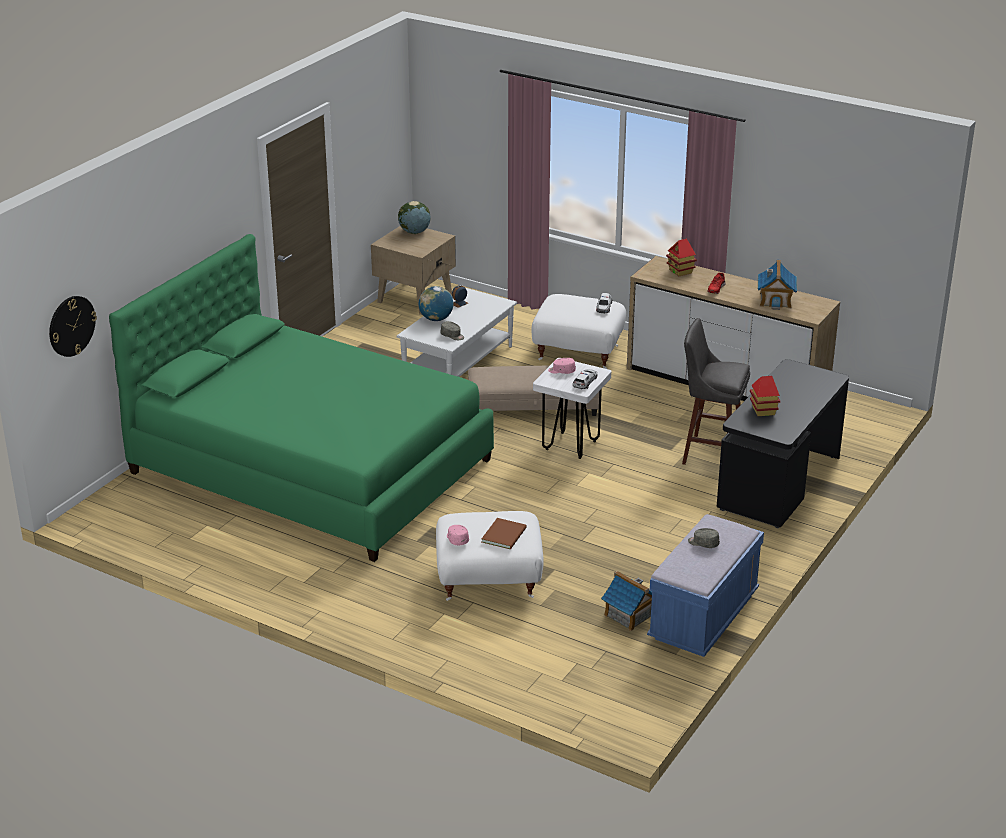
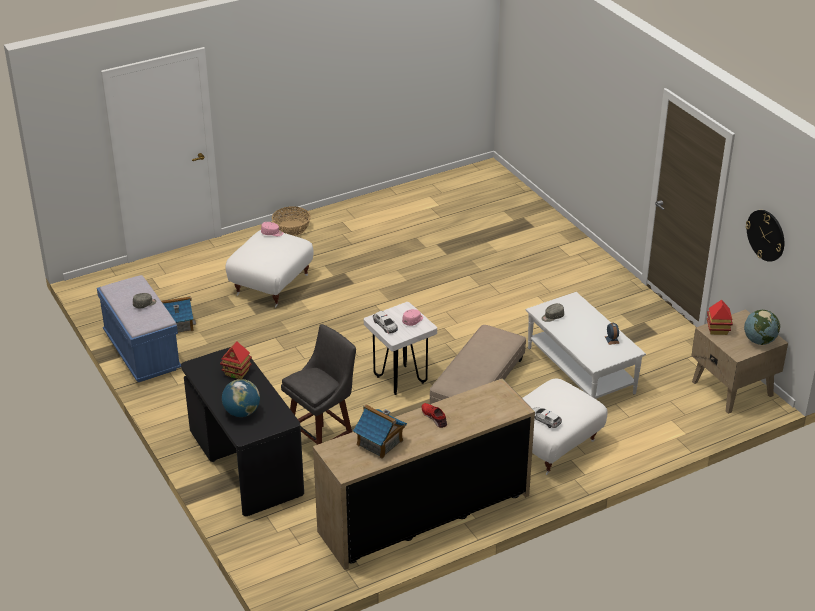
camera: 120 degrees right, 5 degrees up
(71, 326) = (523, 57): wall clock -> wall clock (766, 235)
(311, 466) = (477, 258): green bed -> none
(351, 616) = (291, 228): none -> basket
(436, 319) = (590, 318): globe -> globe (242, 412)
(505, 534) = (256, 251): brown book -> none
(680, 271) = (487, 411): toy house -> toy house (717, 330)

